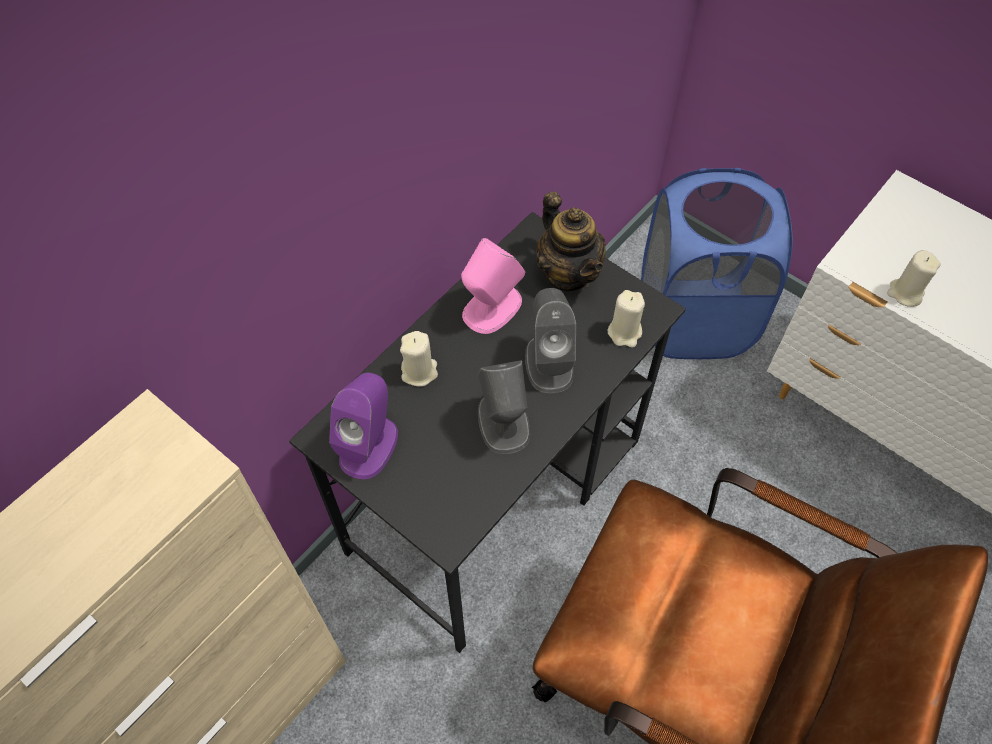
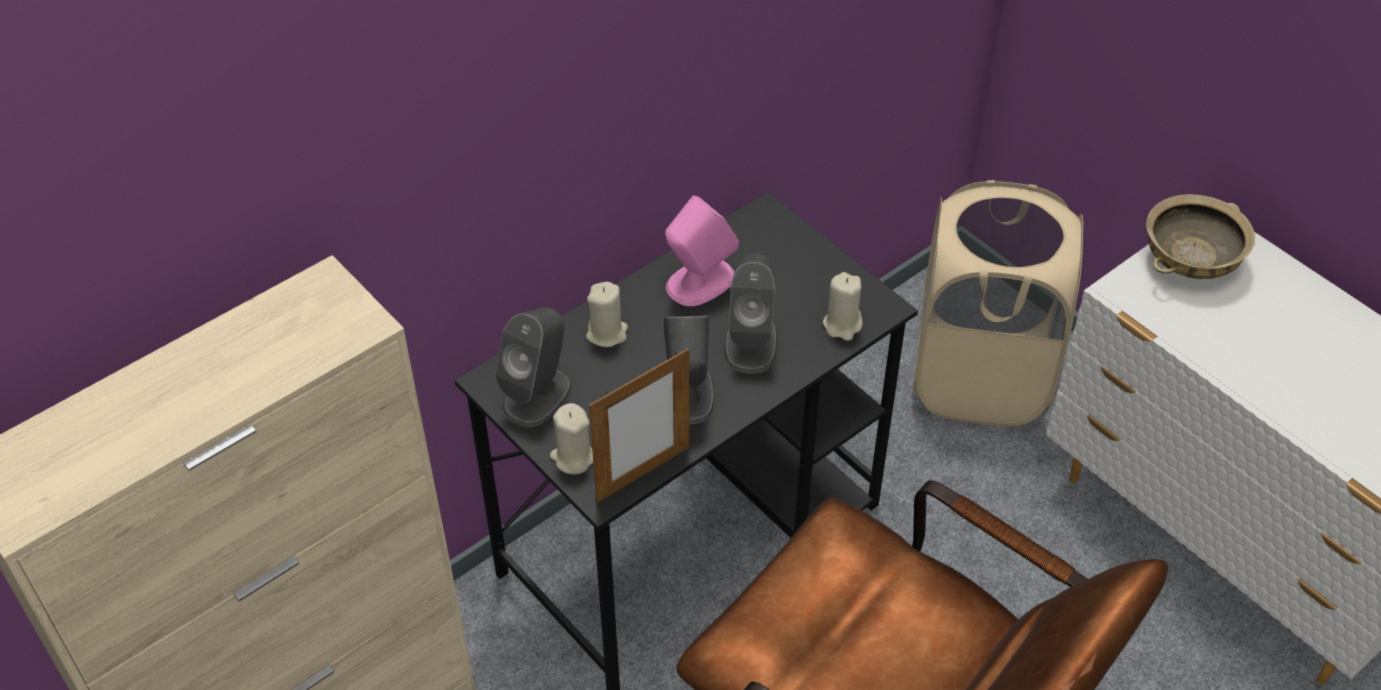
camera: 10 degrees right, 10 degrees down
(369, 445) = (538, 396): purple speaker -> grey speaker
(480, 511) = (643, 474): none -> picture frame
(568, 273) = (794, 258): teapot -> none
(693, 319) = (980, 377): blue laundry basket -> beige laundry basket
(896, 227) = (1190, 261): none -> beige bowl
(905, 293) = (1180, 330): beige candle -> beige candle (573, 457)

